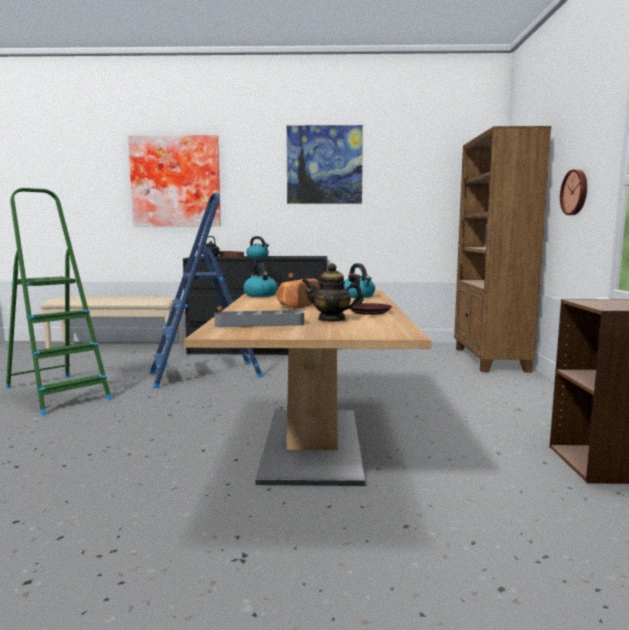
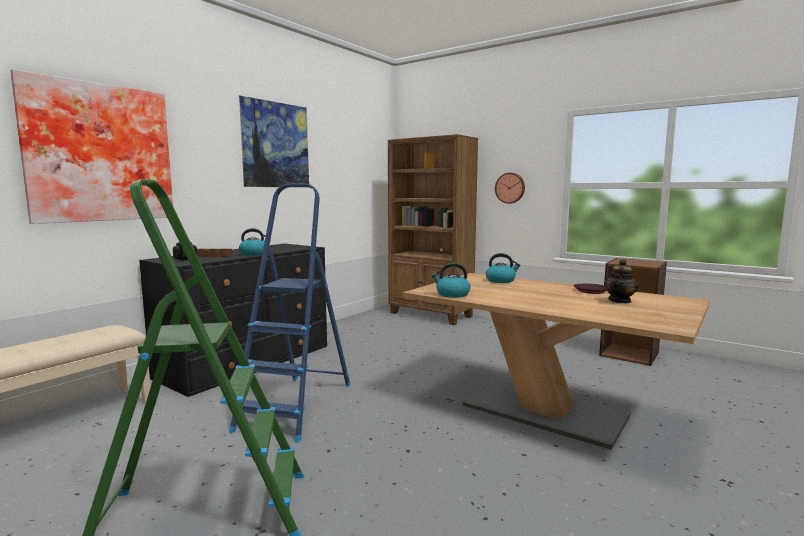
camera: 55 degrees left, 0 degrees up
(259, 324) = (632, 315): grey tray -> none
(296, 305) = (537, 297): bread -> none

